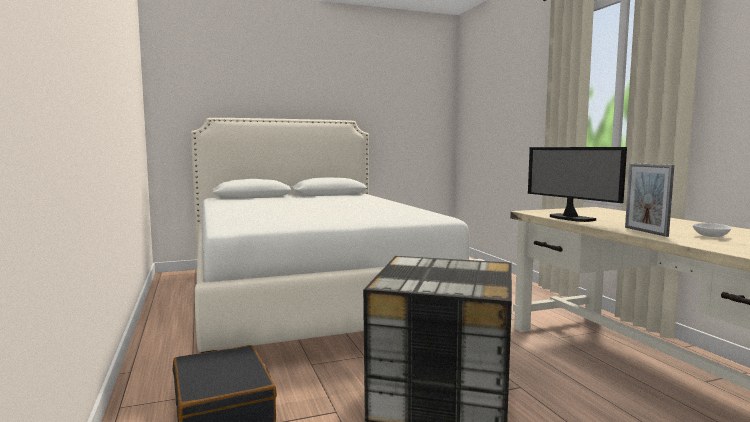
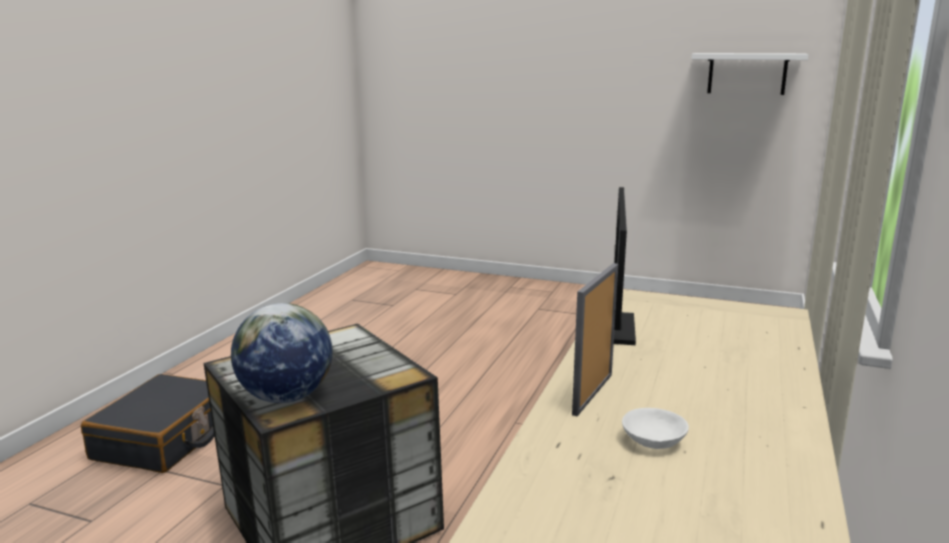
camera: 40 degrees right, 10 degrees up
(312, 296) = (454, 336): white bed -> none
(416, 120) = (747, 73): none -> white shelf
(471, 286) = (285, 397): none -> globe

